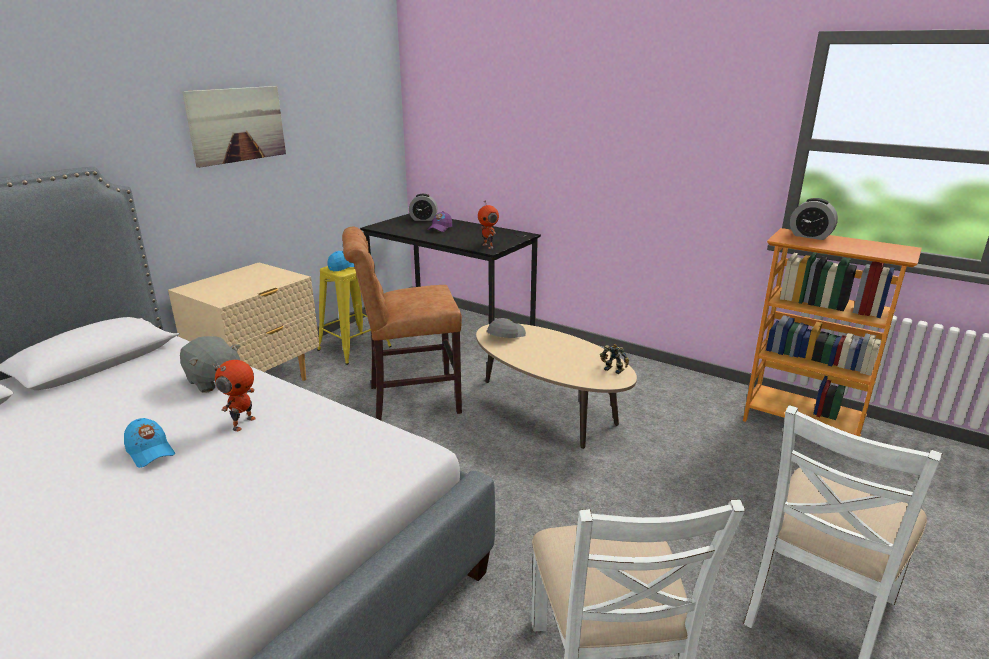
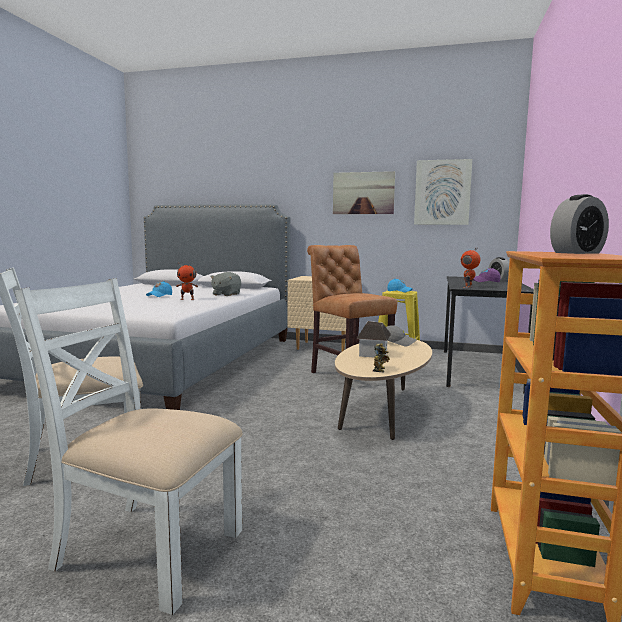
camera: 70 degrees right, 15 degrees down
(334, 115) = (442, 192): none -> picture
(550, 358) = (373, 354): none -> toy house
(810, 236) = (577, 253): alarm clock -> alarm clock turned 135 degrees counterclockwise

